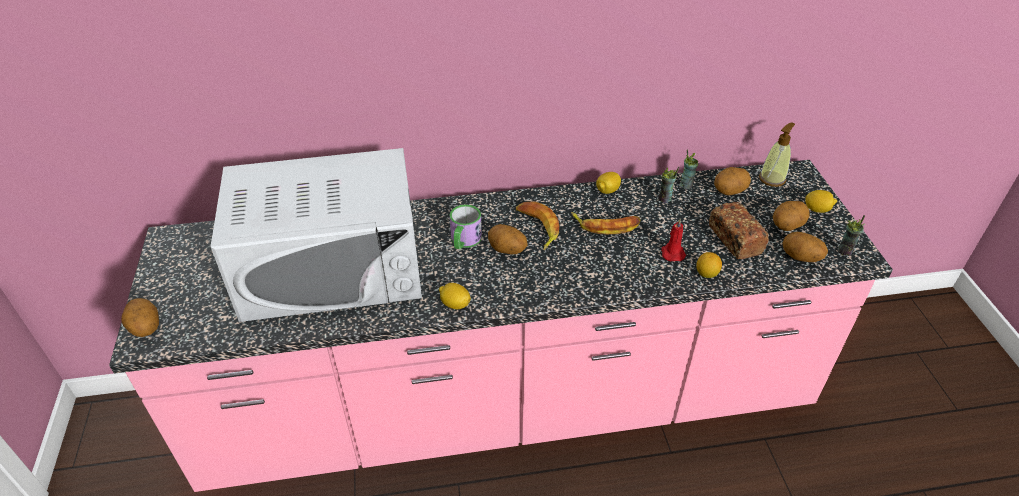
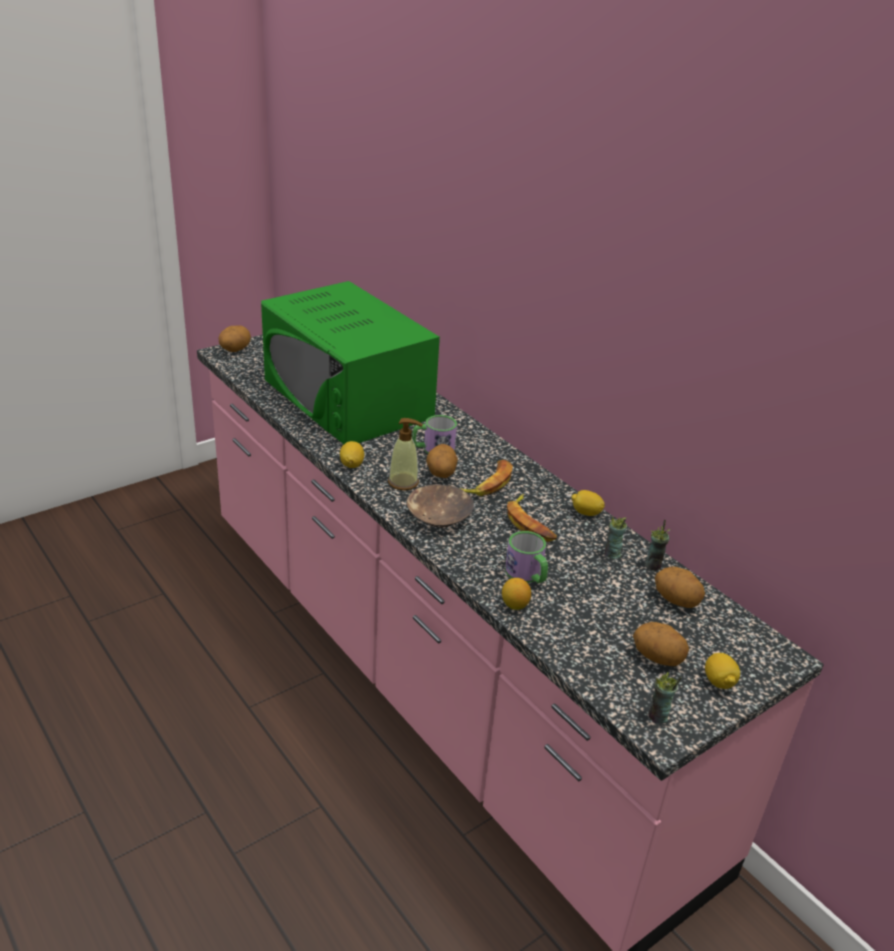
camera: 60 degrees right, 10 degrees down
(332, 268) = (347, 398): white microwave -> green microwave
(569, 274) = (439, 516): none -> brown bowl
(672, 252) = (527, 575): red candle -> mug
(734, 239) = (591, 617): bread -> none
(772, 179) = (740, 633): soap dispenser -> soap dispenser (403, 482)
(800, 258) = (607, 677): potato -> none

